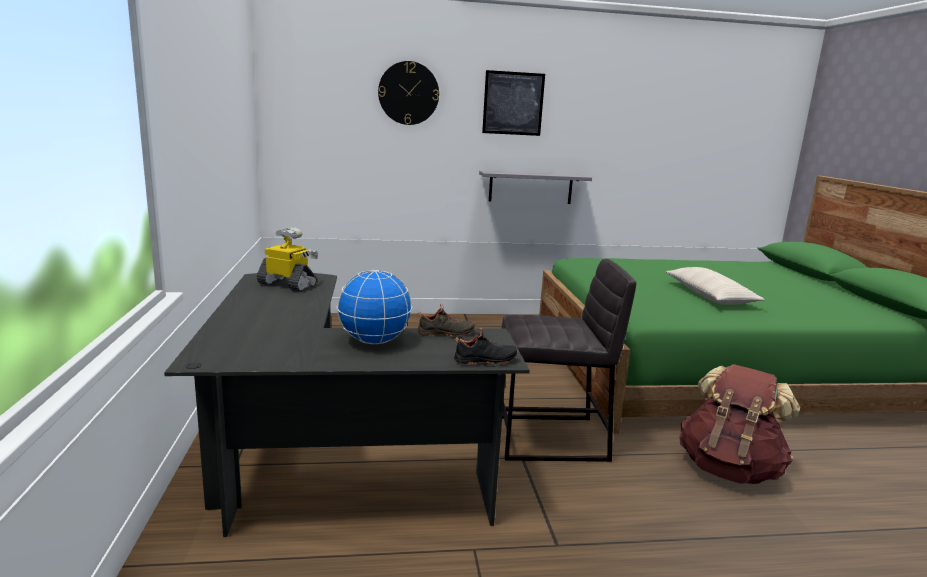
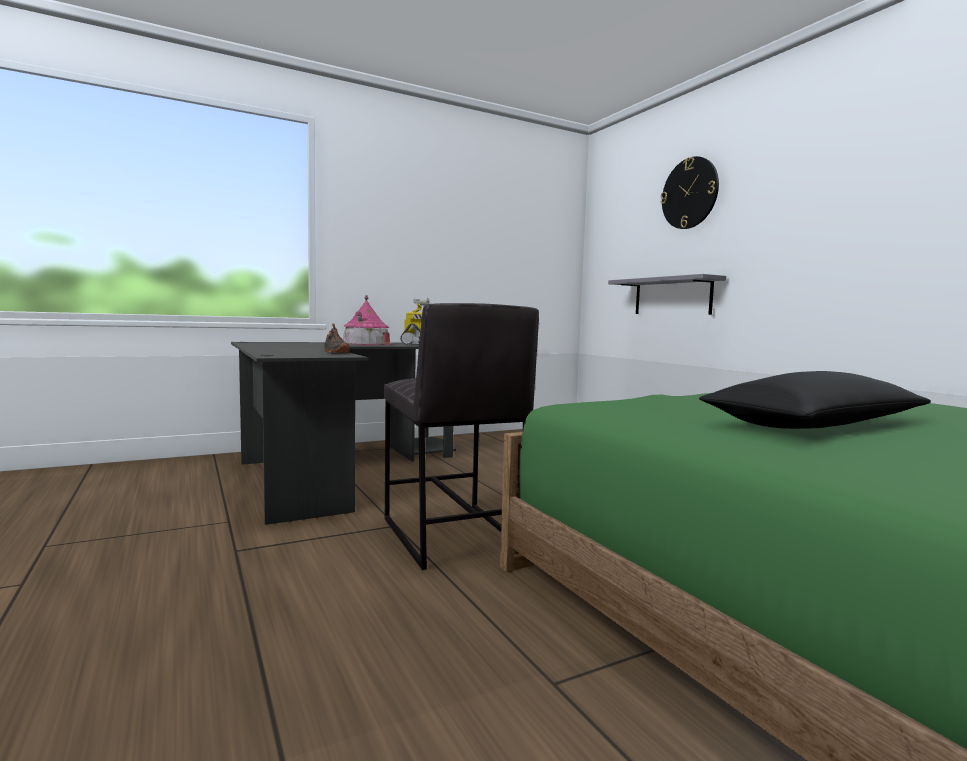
camera: 70 degrees right, 10 degrees down
(267, 304) = (366, 343): none -> toy house
(374, 341) = (303, 348): globe -> none
(486, 361) = (270, 354): black shoe -> none
(513, 103) = (808, 172): picture -> none
(530, 187) = (834, 291): grey shelf -> grey shelf (672, 296)
(709, 296) = (814, 426): beige pillow -> black pillow
(729, 469) = (471, 667): brown backpack -> none

